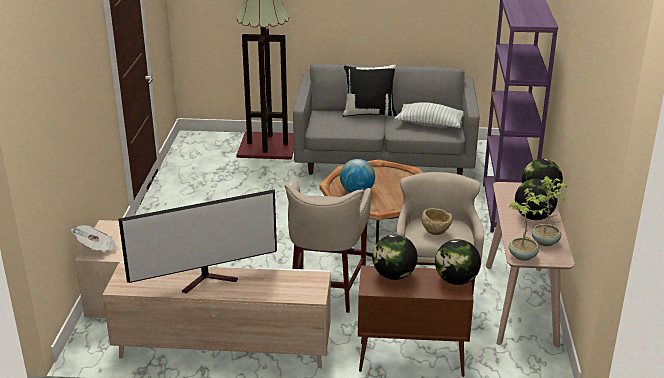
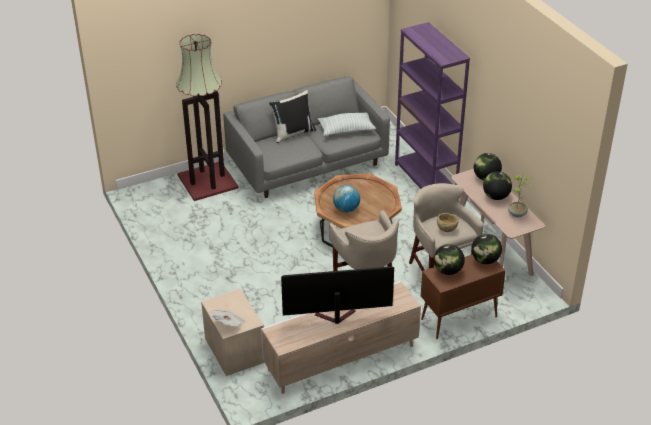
camera: 30 degrees left, 10 degrees up
(209, 280) = (334, 318): television -> television turned 135 degrees counterclockwise
(523, 256) = (513, 229): potted plant -> none

